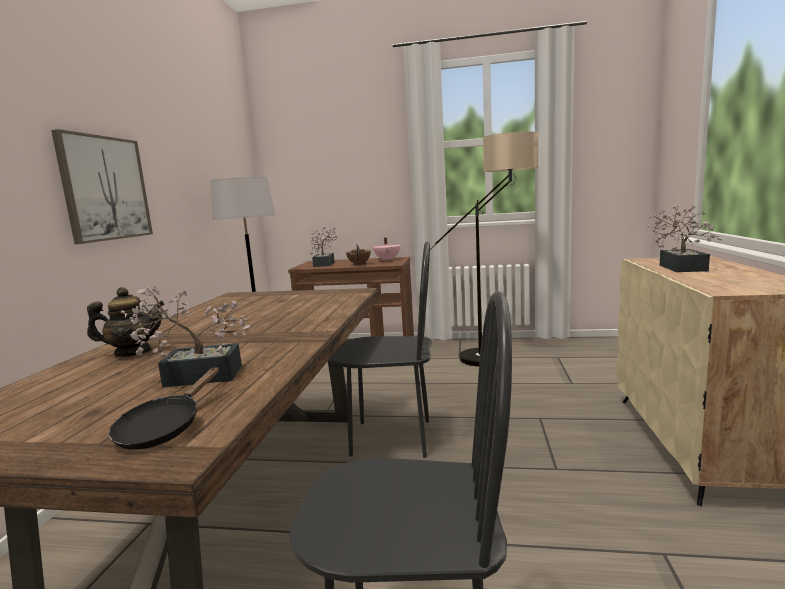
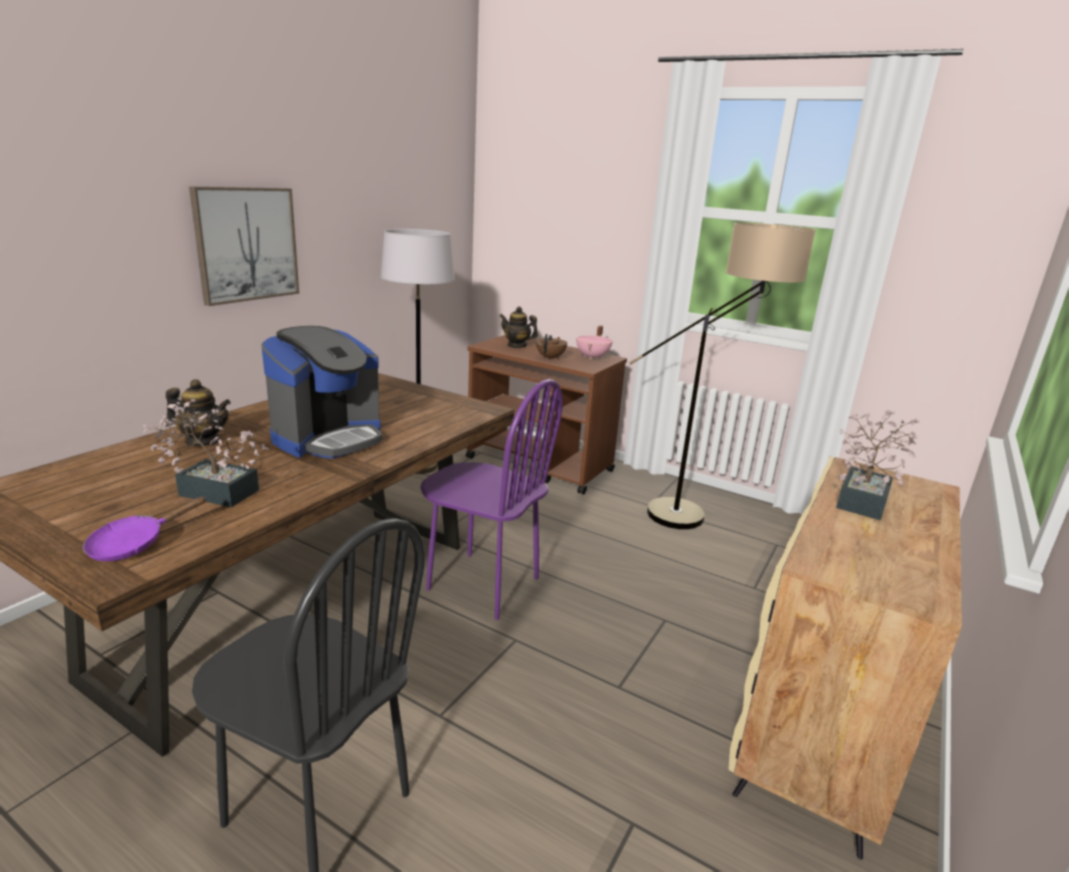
camera: 20 degrees right, 10 degrees up
(164, 428) = (134, 544): black frying pan -> purple frying pan
(255, 327) = (328, 438): none -> coffee machine
(325, 264) = (517, 345): potted plant -> teapot
(391, 438) = (483, 584): black chair -> purple chair

